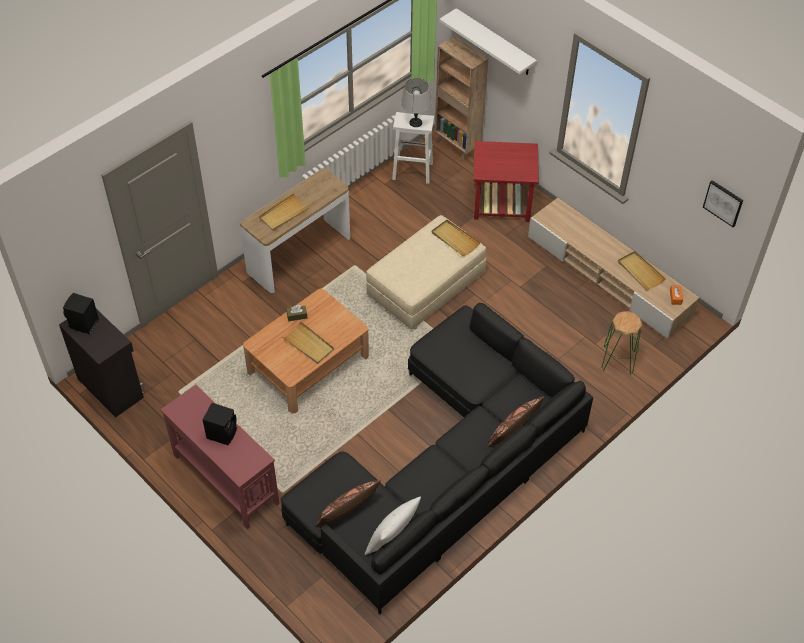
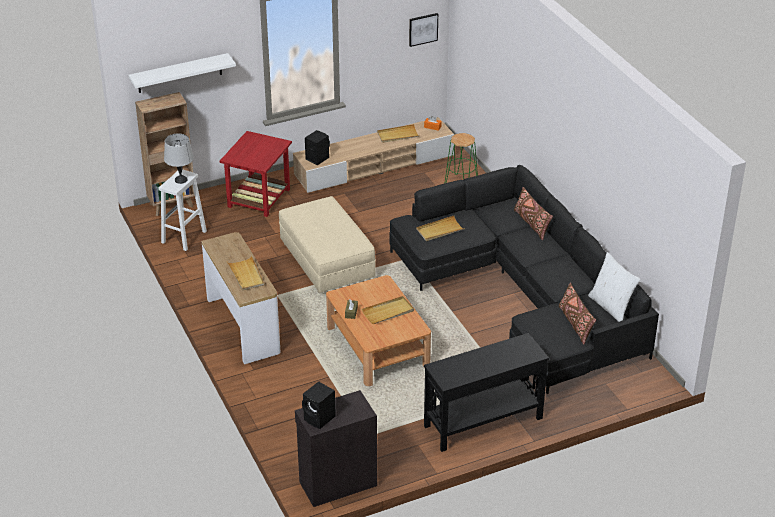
camera: 70 degrees left, 15 degrees down
(222, 433) = (487, 357): black speaker -> black speaker (317, 158)
(225, 478) = (482, 422): red console table -> black console table
(455, 239) = (315, 207): beige tray -> beige tray (440, 230)

